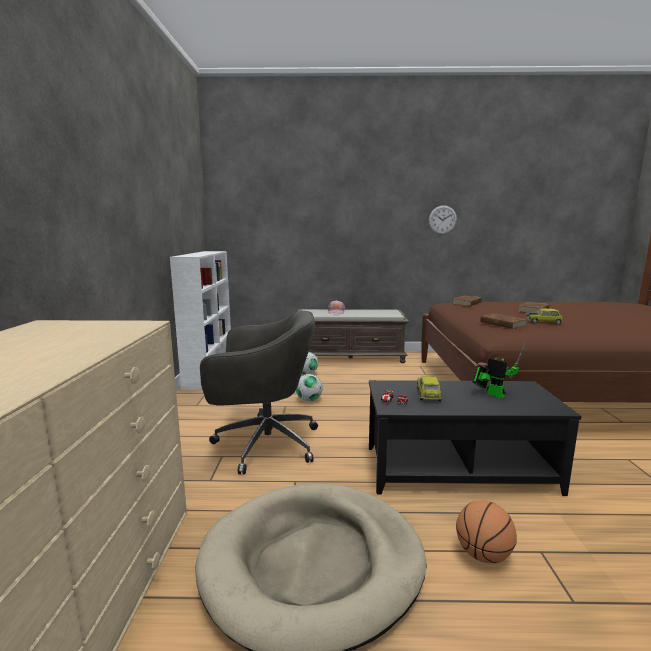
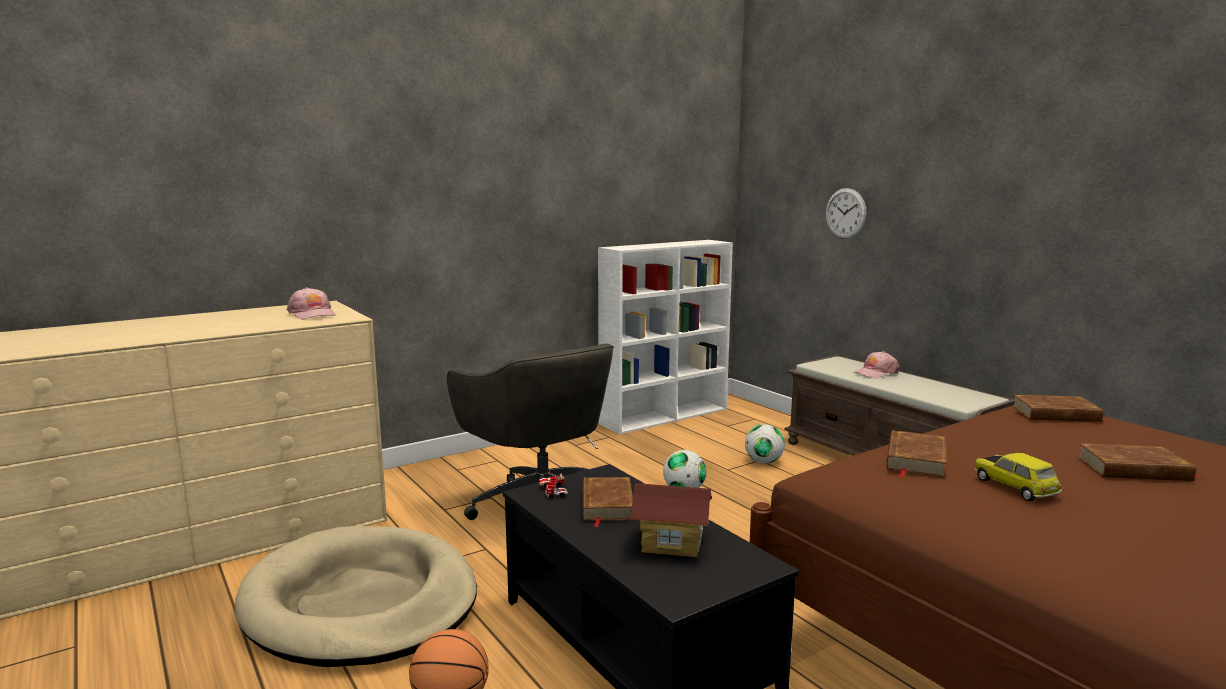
camera: 55 degrees right, 0 degrees up
(86, 330) = (313, 314): none -> pink cap
(429, 394) = (606, 504): toy car -> brown book
(442, 220) = (1143, 208): wall clock -> wall clock (845, 213)
(492, 394) = (671, 544): toy robot -> toy house

